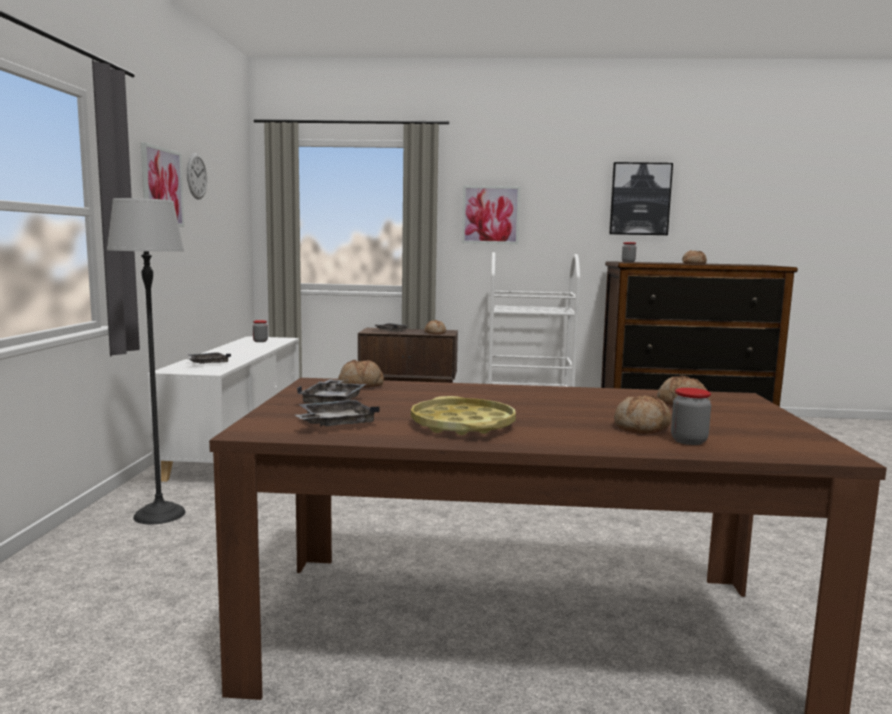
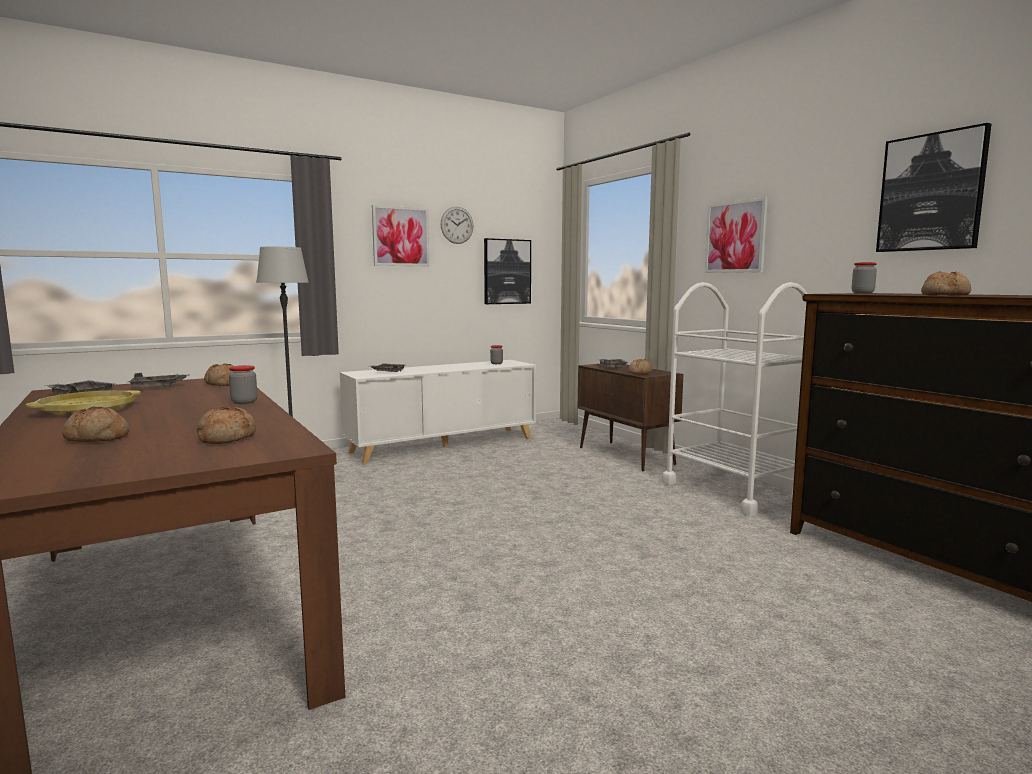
camera: 55 degrees right, 0 degrees up
(226, 234) = (507, 271): none -> picture
(688, 441) = (43, 451): jar -> jar (244, 402)

